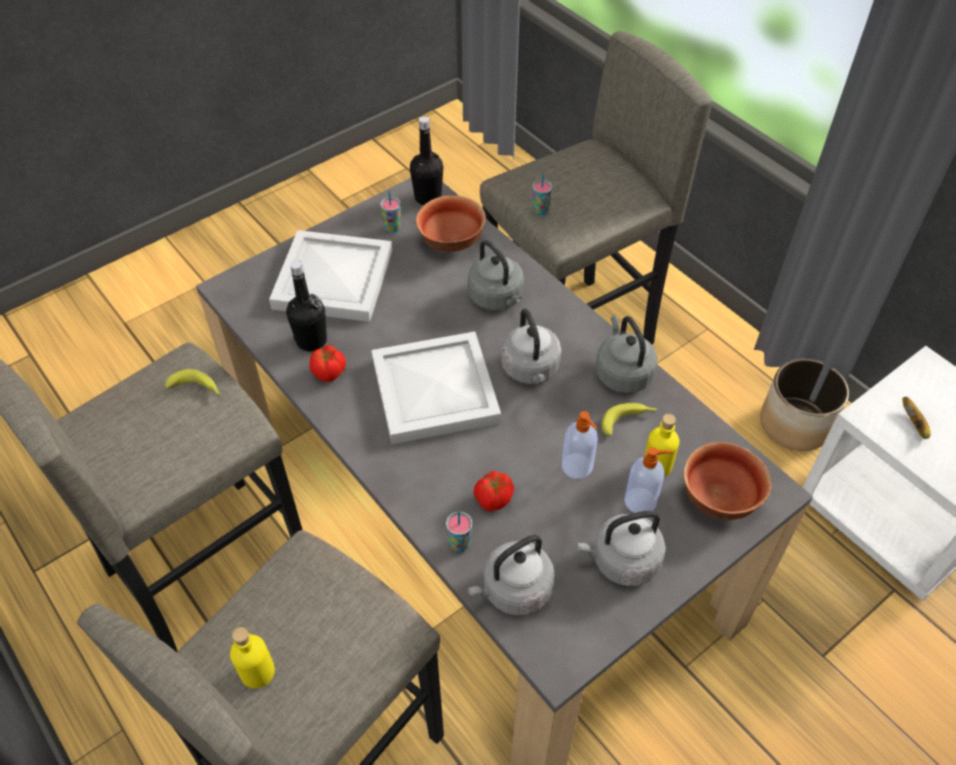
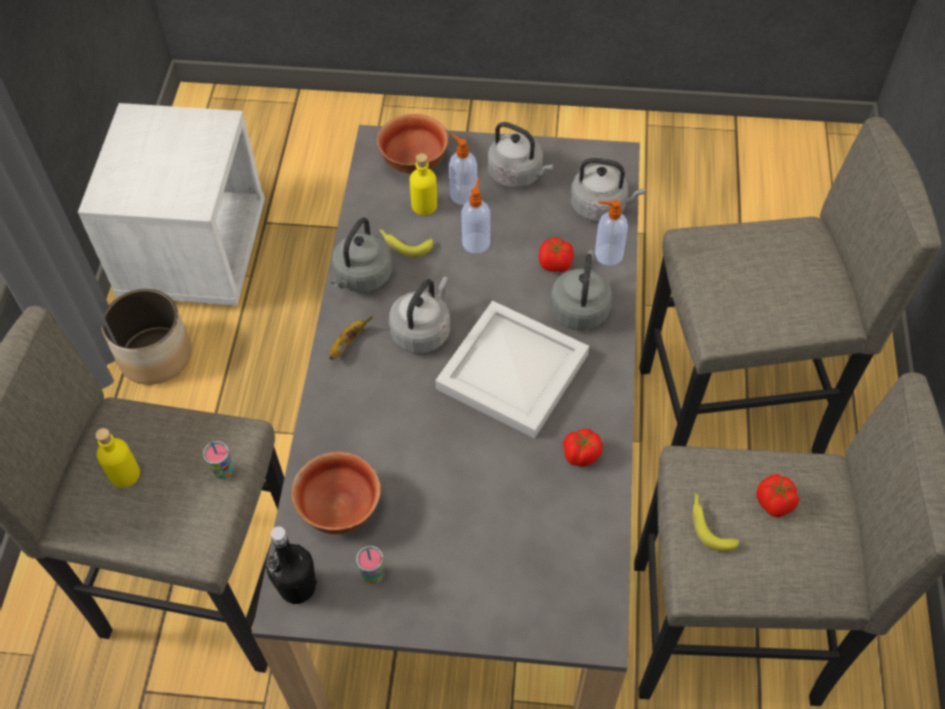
camera: 135 degrees left, 5 degrees up
(156, 435) = (774, 503): none -> tomato
(257, 672) = (805, 272): yellow bottle -> yellow bottle (125, 474)
(311, 341) = (569, 500): black bottle -> none
(331, 280) = (492, 557): white tray -> none
(459, 544) = (607, 255): cup -> soap dispenser
(497, 298) = (372, 413): grey kettle -> grey kettle (580, 308)
(914, 425) = (179, 178): banana -> banana (348, 343)

